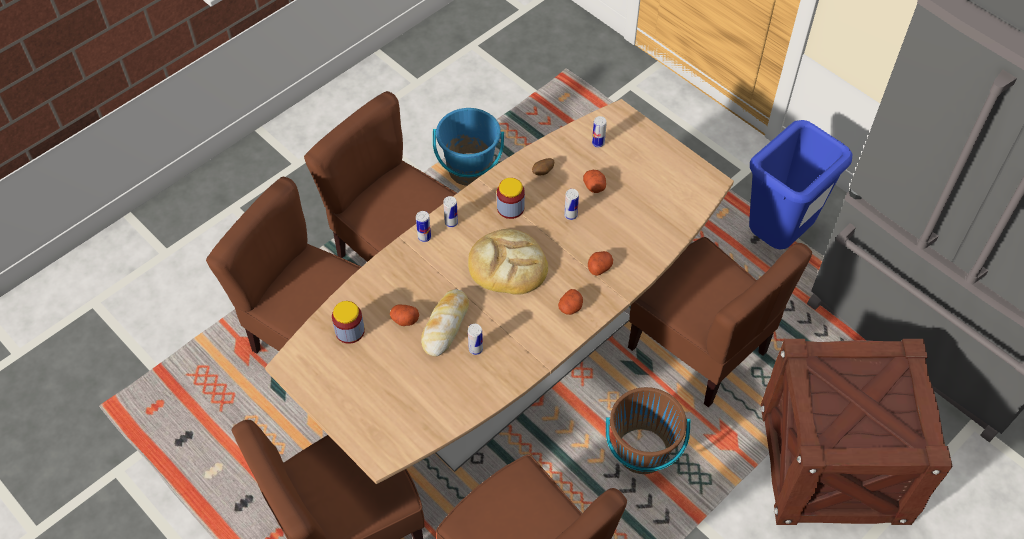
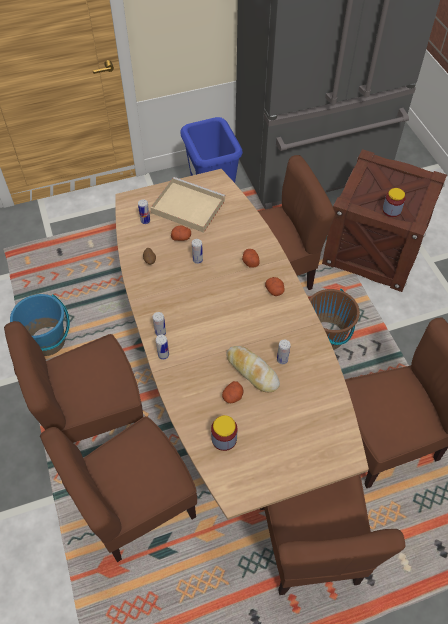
camera: 65 degrees left, 0 degrees up
(507, 265) = (219, 312): bread -> none
(510, 208) = (169, 291): jar -> jar (391, 210)
(645, 172) = (186, 206): none -> beige tray

